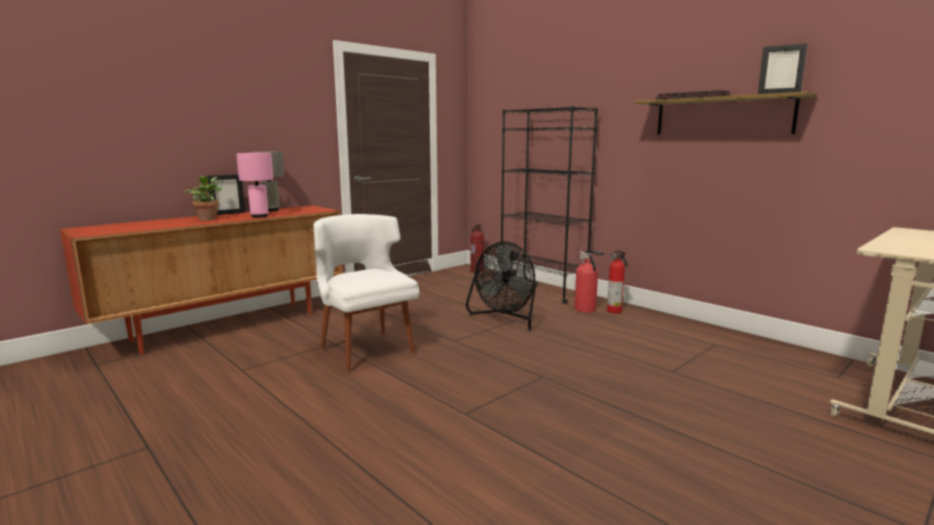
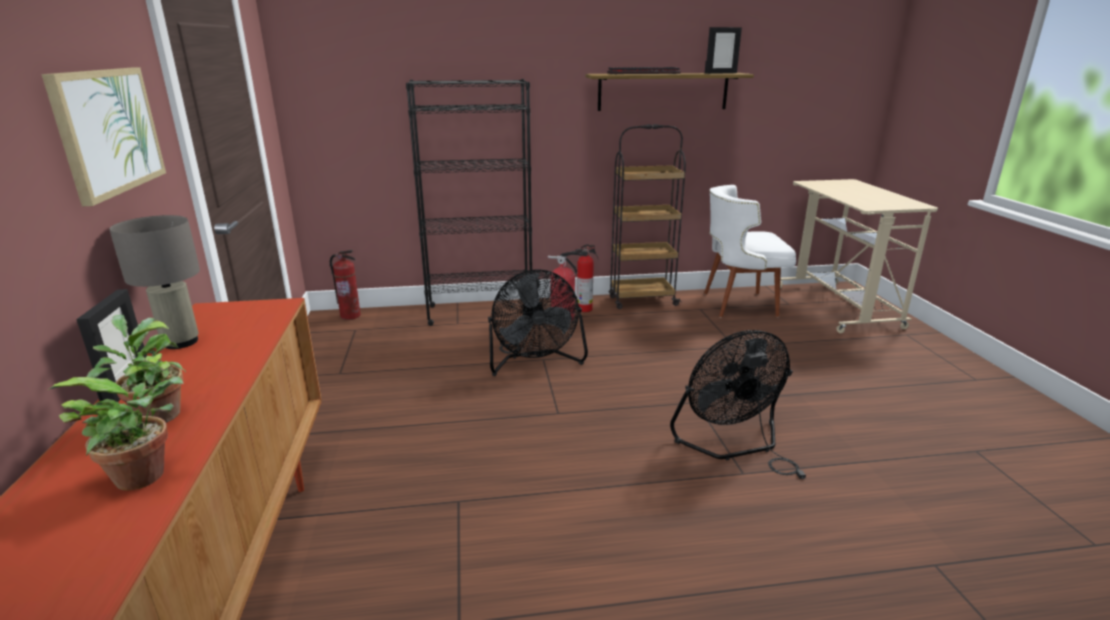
camera: 55 degrees left, 10 degrees up
(165, 225) = (147, 475): none -> potted plant
(259, 216) = (237, 362): pink table lamp -> none
(273, 113) = (108, 131): none -> picture
(367, 352) = (521, 483): white chair -> white chair (740, 305)
(505, 405) = (741, 444): none -> black fan
(674, 323) = (642, 301): none -> brown cart

